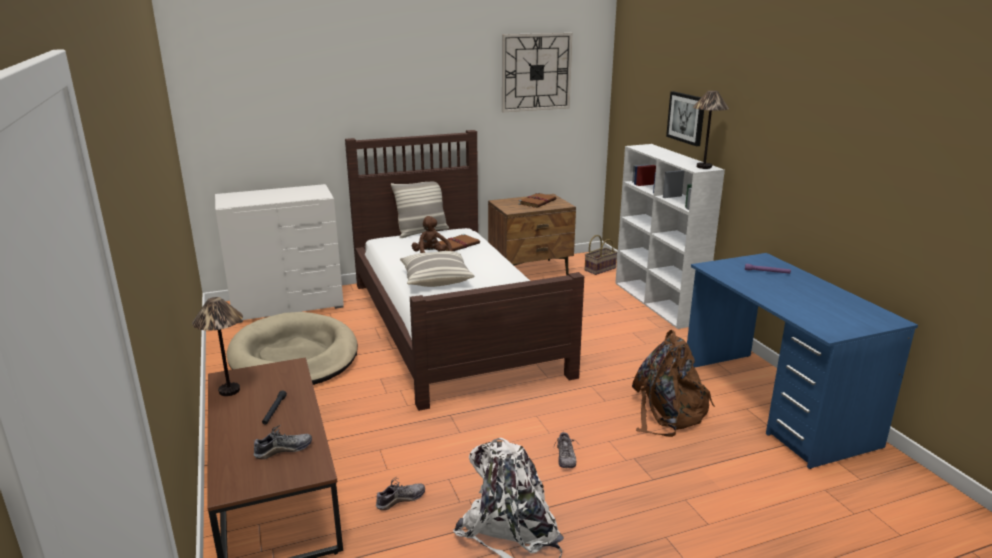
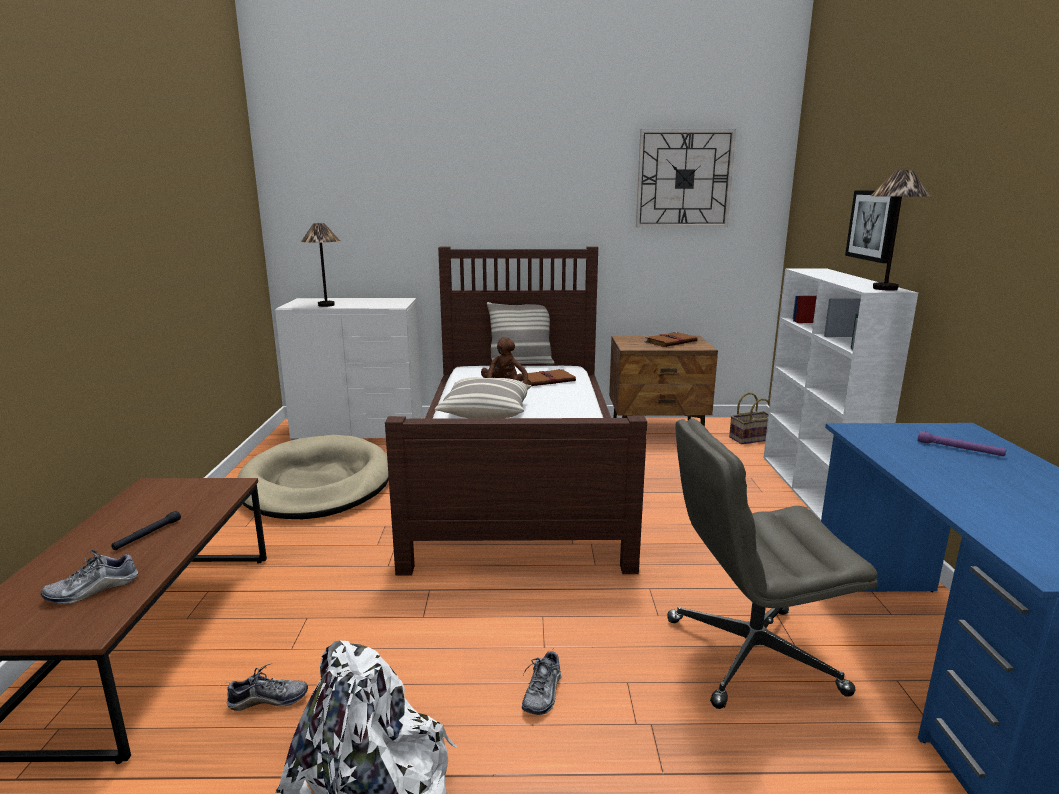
camera: 20 degrees right, 5 degrees down
(230, 391) = (134, 501): table lamp -> table lamp (326, 305)
(283, 450) = (93, 589): shoe -> shoe turned 150 degrees clockwise
(668, 412) = (750, 656): brown backpack -> grey office chair

